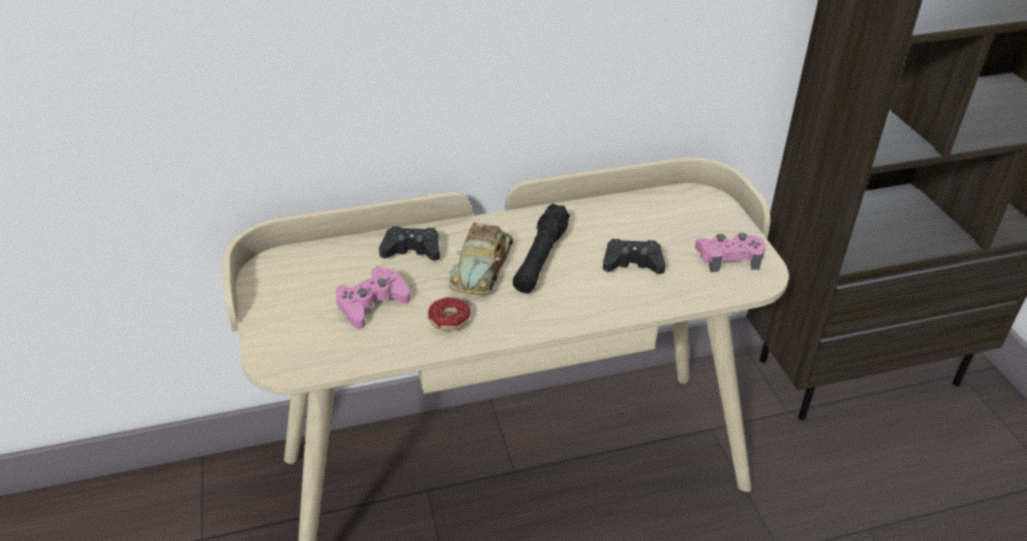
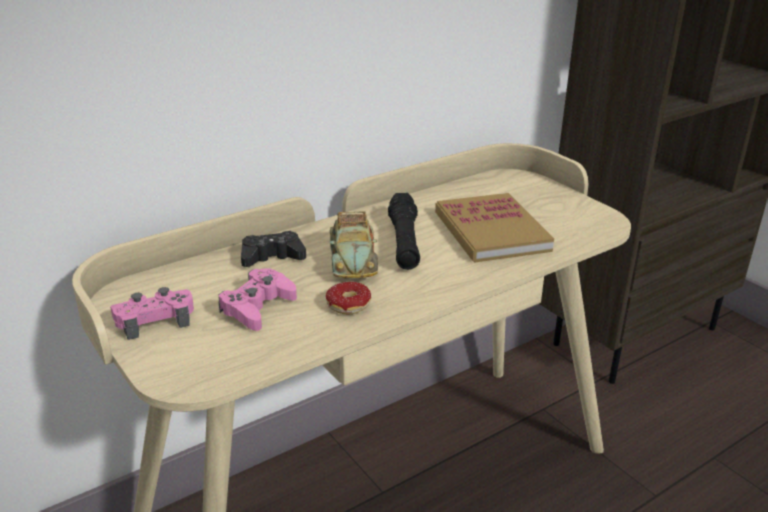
camera: 20 degrees left, 10 degrees down
(632, 263) = (491, 231): black game controller -> book
(729, 257) = (569, 214): pink game controller -> pink game controller (155, 319)

